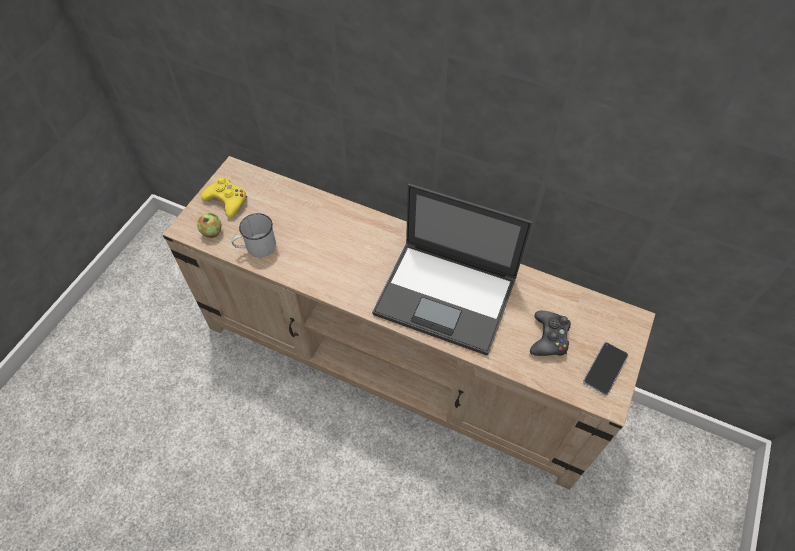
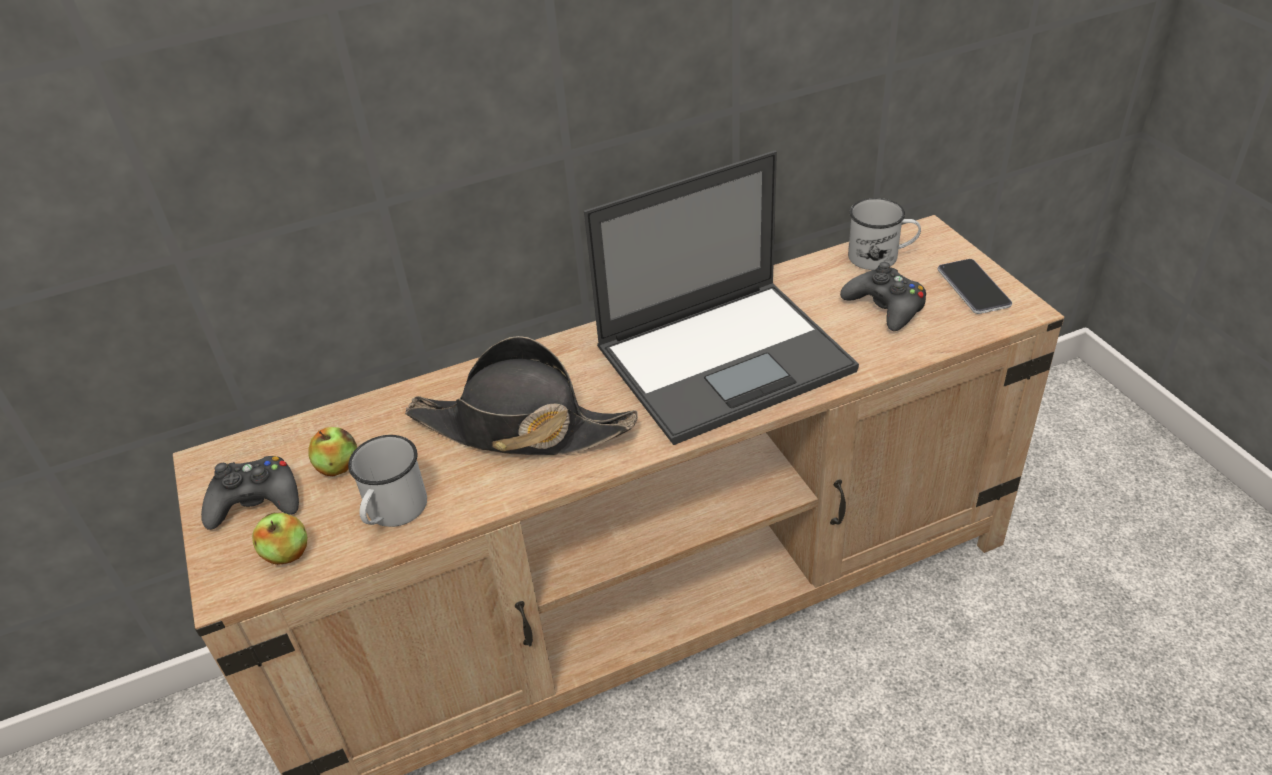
camera: 45 degrees left, 15 degrees down
(227, 201) = (256, 501): yellow game controller -> black game controller
(264, 210) = (338, 466): none -> apple
(335, 253) = (520, 428): none -> black hat
(589, 311) = (881, 257): none -> white mug

